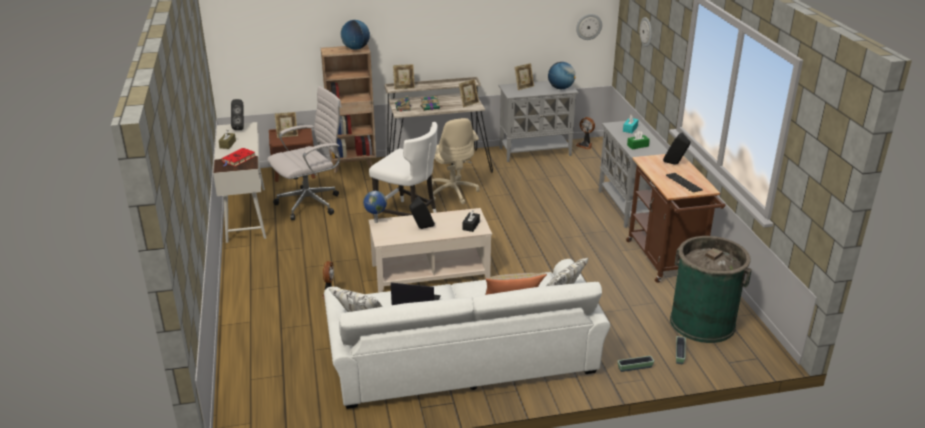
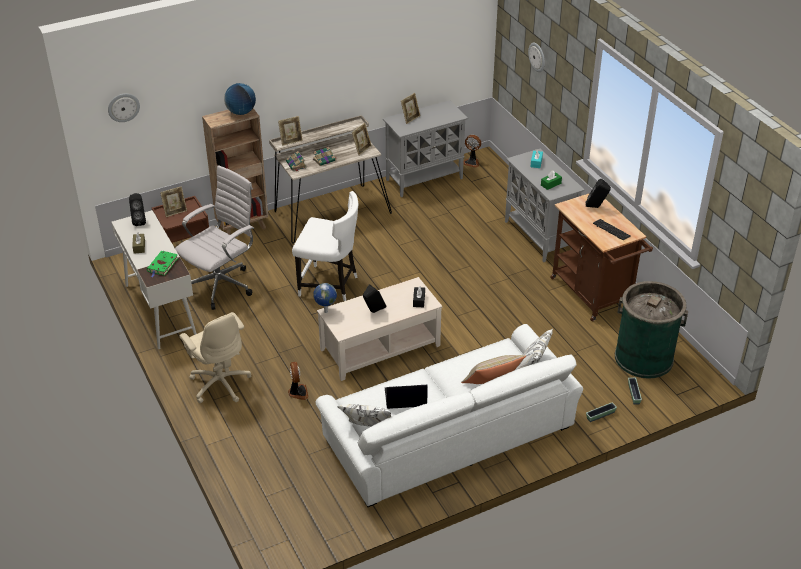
camera: 15 degrees left, 10 degrees up
(238, 159) = (162, 265): red book -> green book
(452, 192) = (361, 245): beige office chair -> beige office chair (220, 383)
(560, 88) = (448, 115): globe -> none
(588, 26) = (468, 45): wall clock -> wall clock (123, 107)

